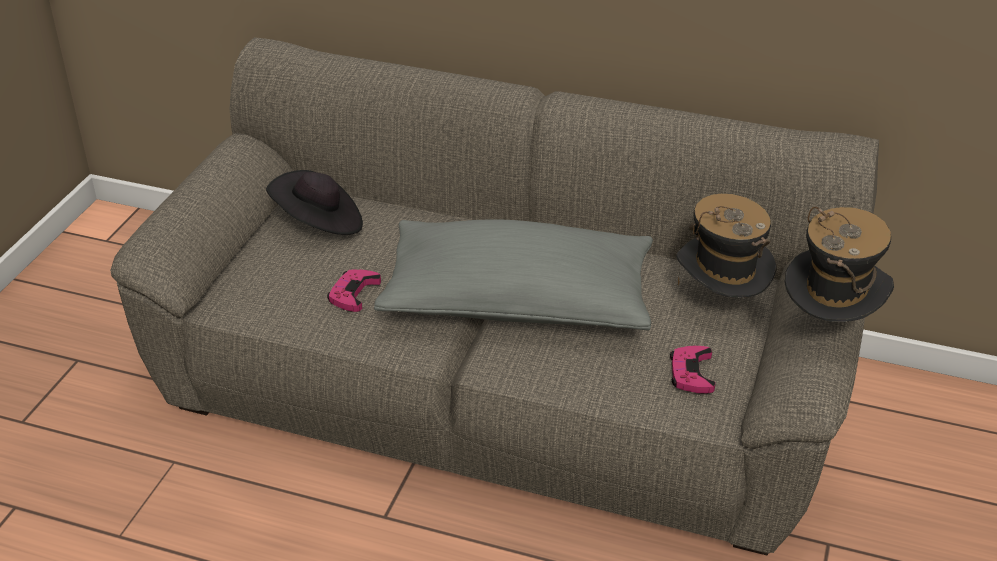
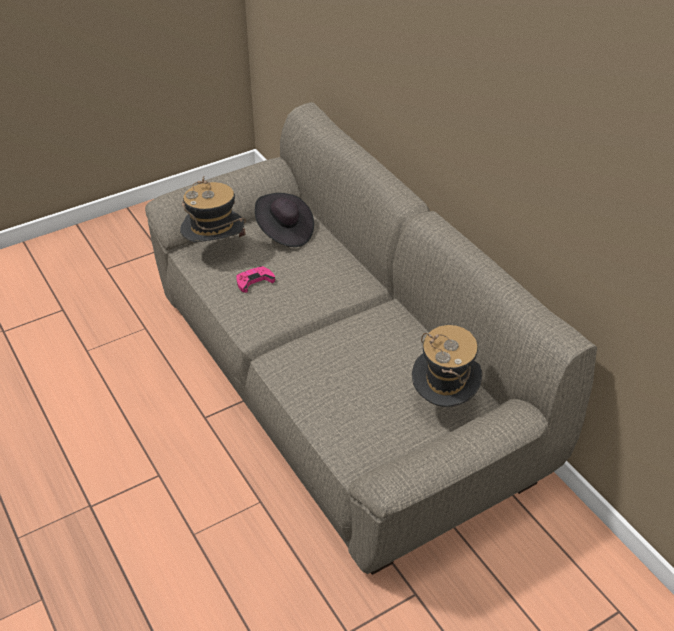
camera: 40 degrees right, 5 degrees up
(518, 303) = (329, 335): grey pillow -> none
(691, 373) = (372, 432): pink game controller -> none
(828, 329) = (451, 453): hat -> hat (215, 251)

